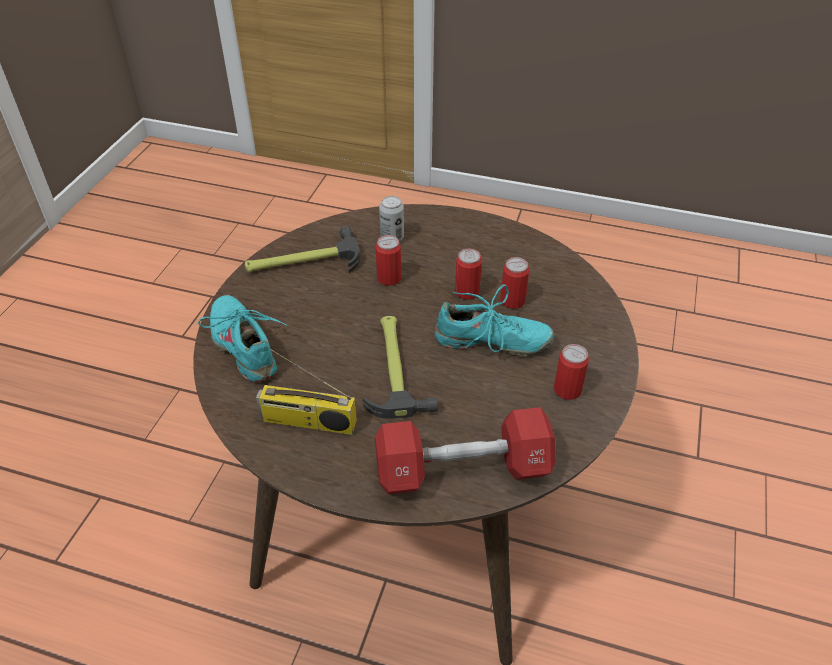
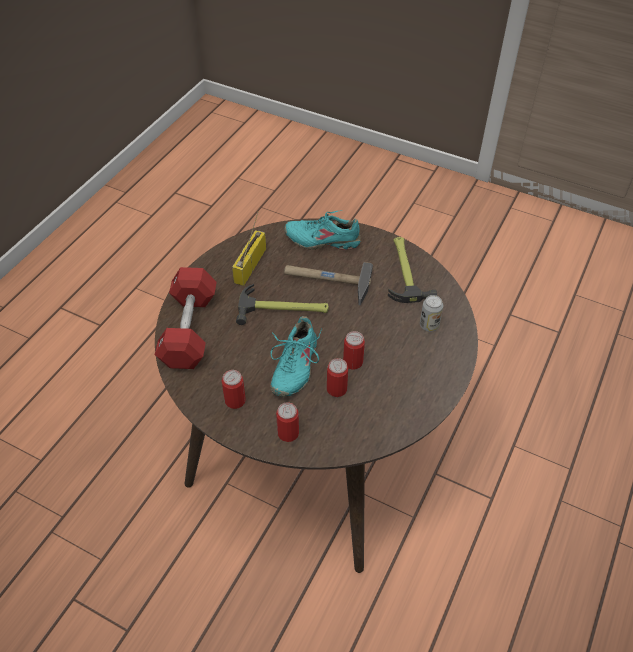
camera: 100 degrees right, 5 degrees up
(245, 346) = (322, 240): turquoise shoe -> turquoise shoe turned 150 degrees counterclockwise
(332, 331) = (327, 281): none -> hammer
(389, 278) = (377, 317): can -> can (288, 433)

